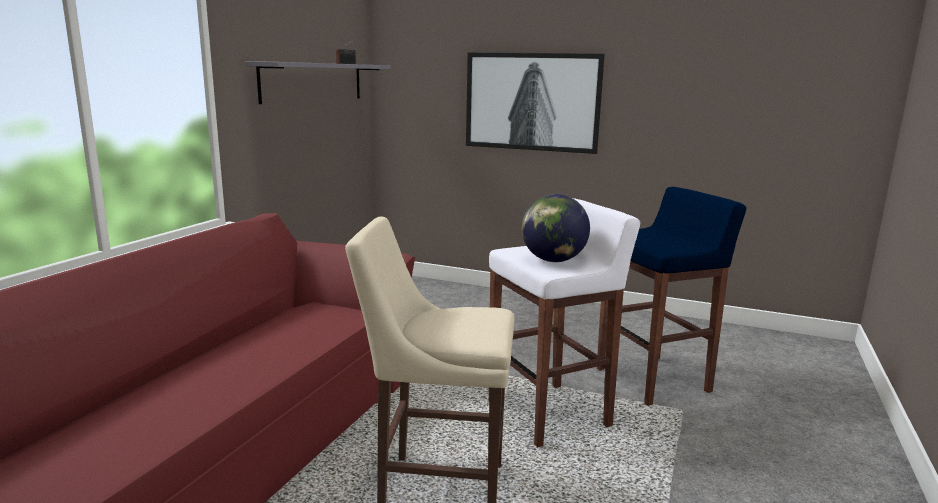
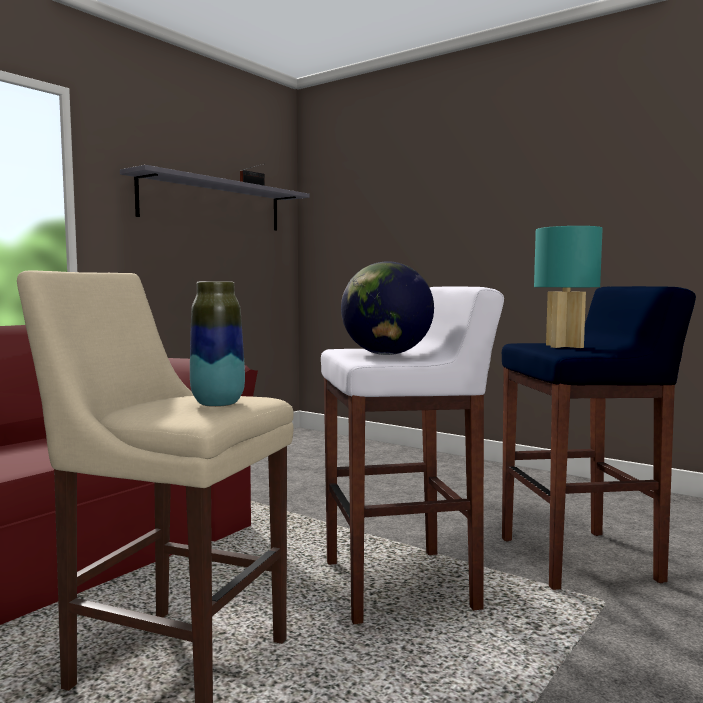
camera: 15 degrees right, 10 degrees down
(481, 322) = (218, 404): none -> vase
(532, 102) = (459, 220): picture -> none
(655, 238) = (565, 346): none -> turquoise table lamp

